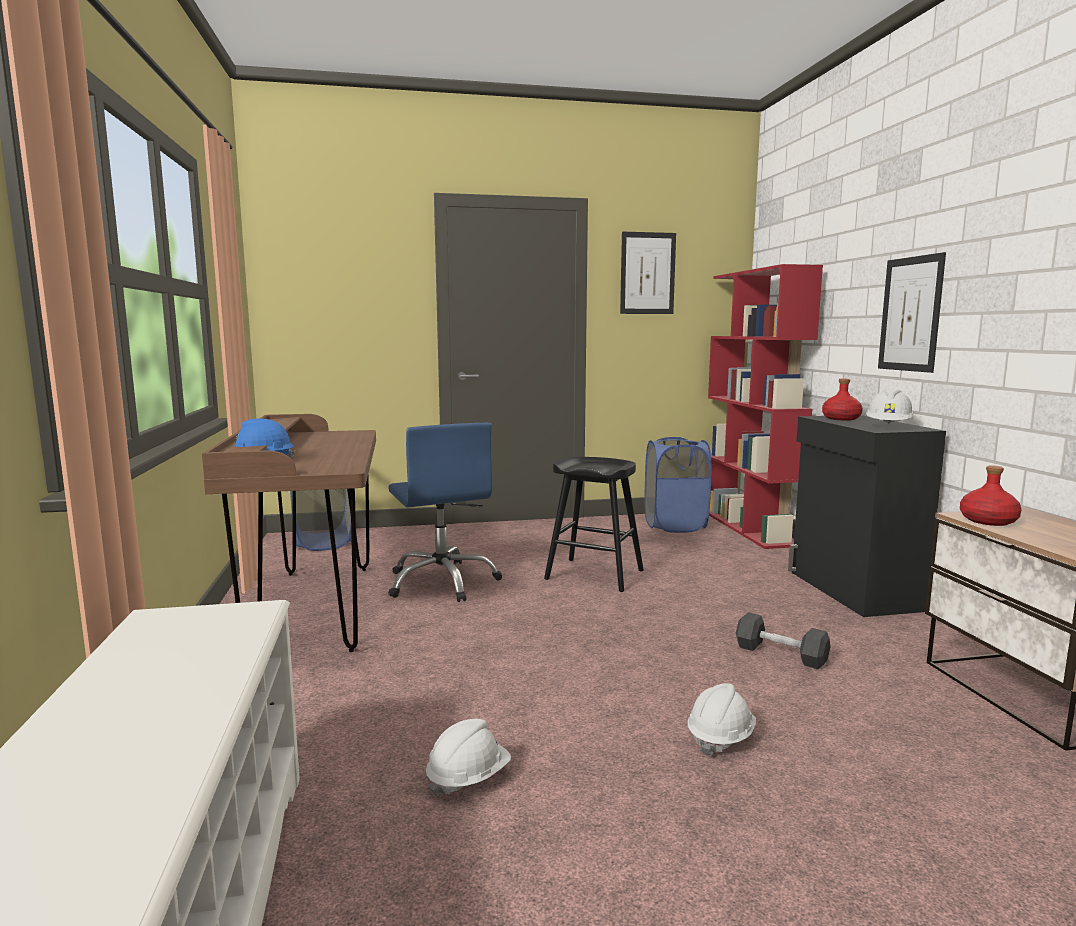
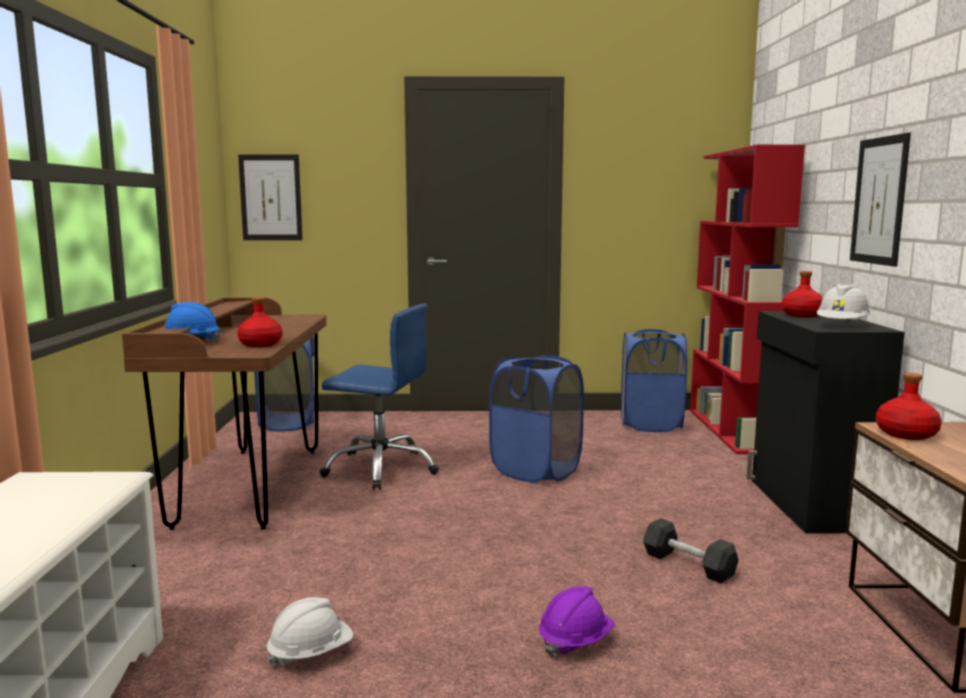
camera: 10 degrees right, 0 degrees up
(340, 460) = (260, 344): none -> red bottle
(442, 582) = (381, 468): blue office chair -> blue office chair turned 60 degrees counterclockwise
(594, 575) = (536, 470): black stool -> blue laundry basket
(647, 273) = (629, 154): picture -> picture (270, 197)
(720, 738) = (575, 642): white hard hat -> purple hard hat

